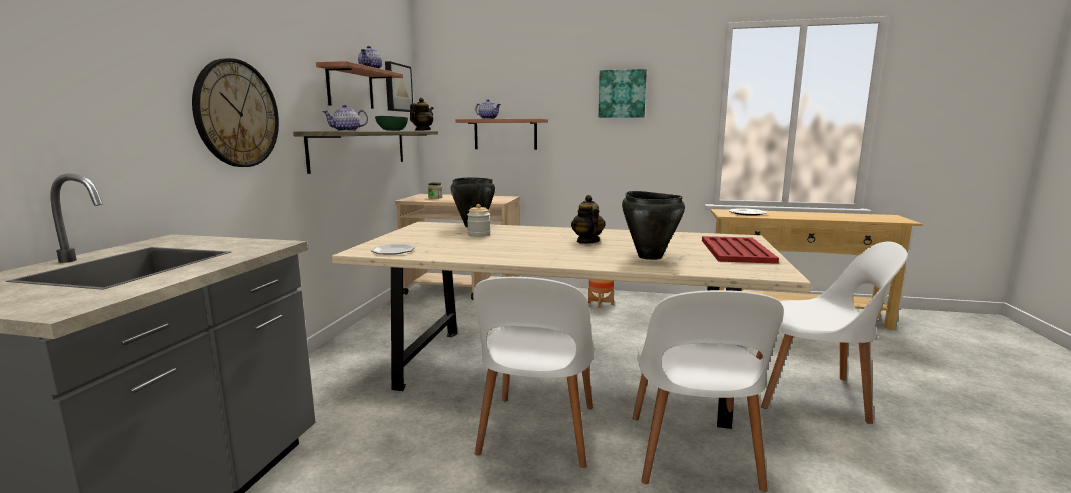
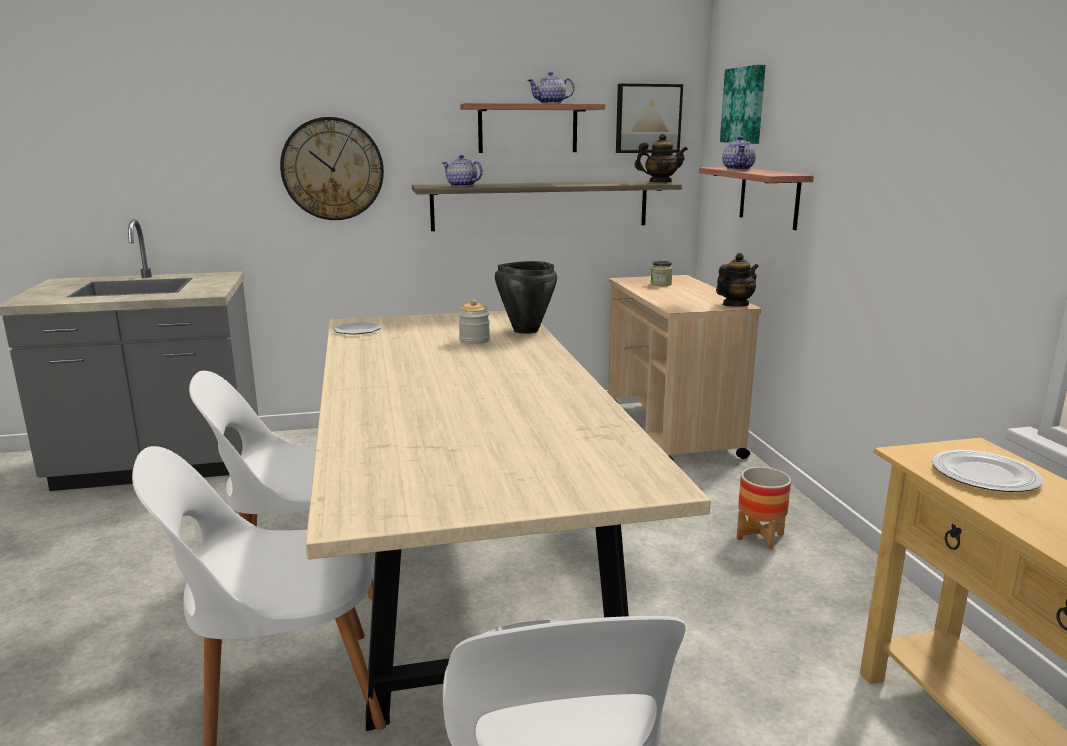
camera: 65 degrees right, 5 degrees up
(392, 130) = (578, 183): green bowl -> none
(587, 241) = (486, 388): teapot -> teapot (735, 305)
(622, 94) = (913, 130): picture -> picture (745, 105)
(650, 256) = (414, 428): black cooking pot -> none
(736, 251) = (508, 481): red tray -> none

